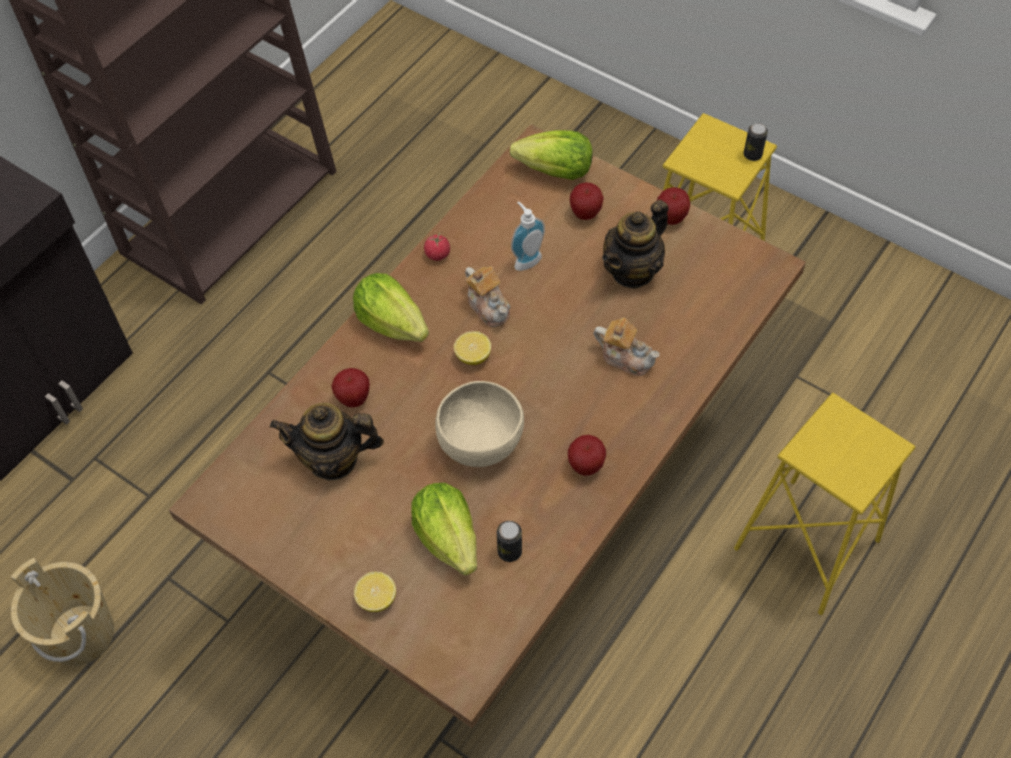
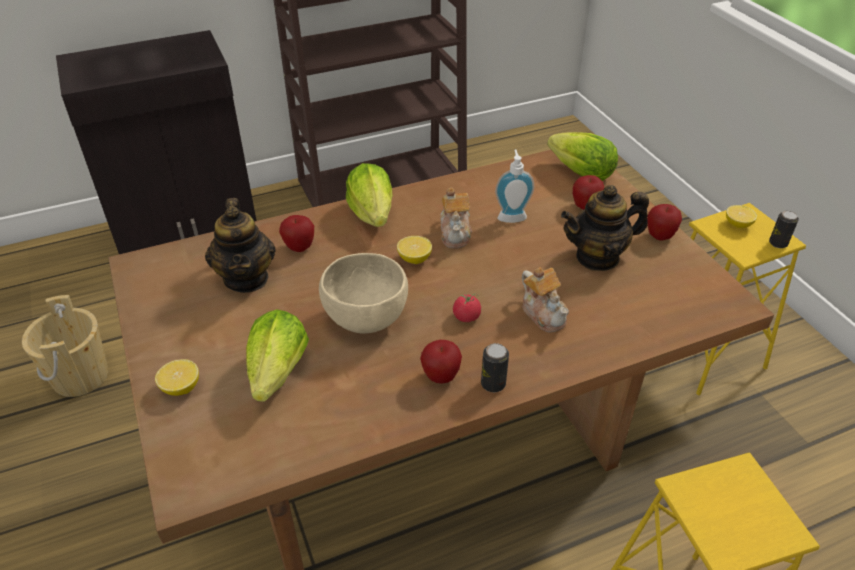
camera: 30 degrees right, 15 degrees down
(333, 460) = (246, 278): teapot -> teapot turned 135 degrees counterclockwise
(437, 254) = (444, 188): tomato -> tomato (466, 317)
(509, 551) = (318, 409): can -> can (493, 384)
(707, 147) = (737, 224): none -> lemon

